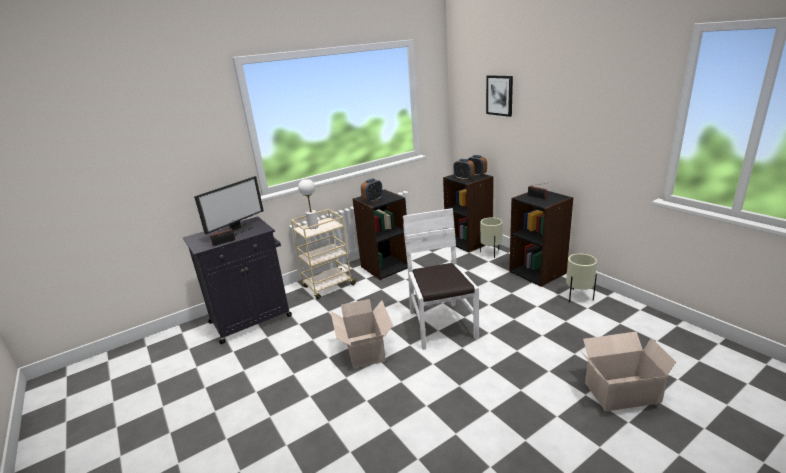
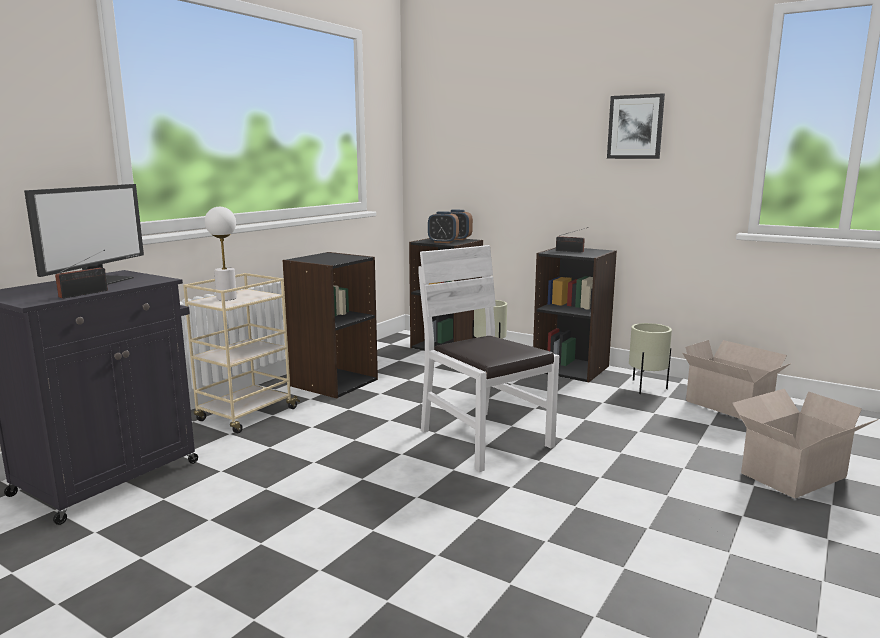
camera: 25 degrees left, 10 degrees down
(364, 351) = (380, 489): cardboard box -> cardboard box (730, 406)
(373, 200) = (323, 260): alarm clock -> none
(499, 95) = (493, 119): picture -> picture (635, 127)

